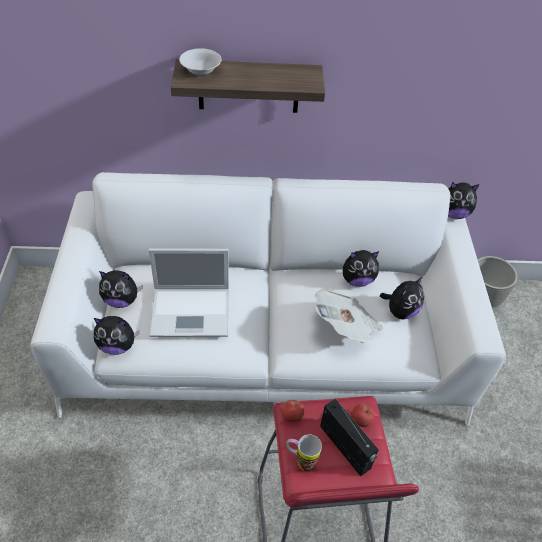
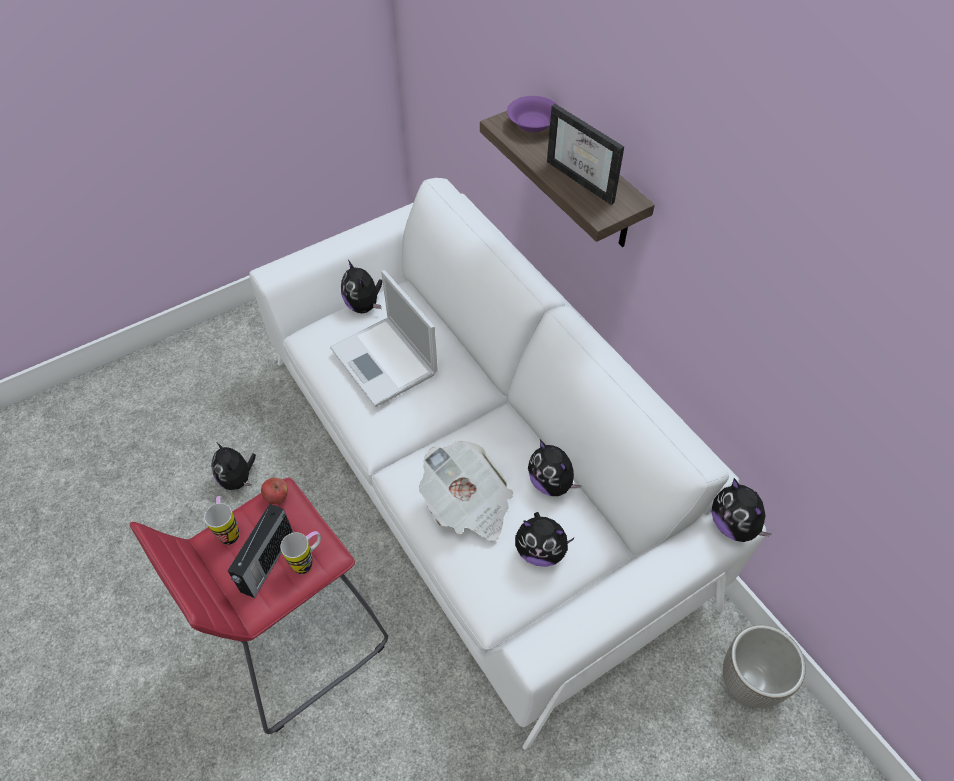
camera: 60 degrees right, 5 degrees up
(117, 346) = (312, 335): plush toy -> plush toy (238, 479)
(201, 70) = (532, 124): white bowl -> purple bowl
(276, 75) = (587, 179): none -> picture frame
(360, 420) = (308, 561): apple -> mug

